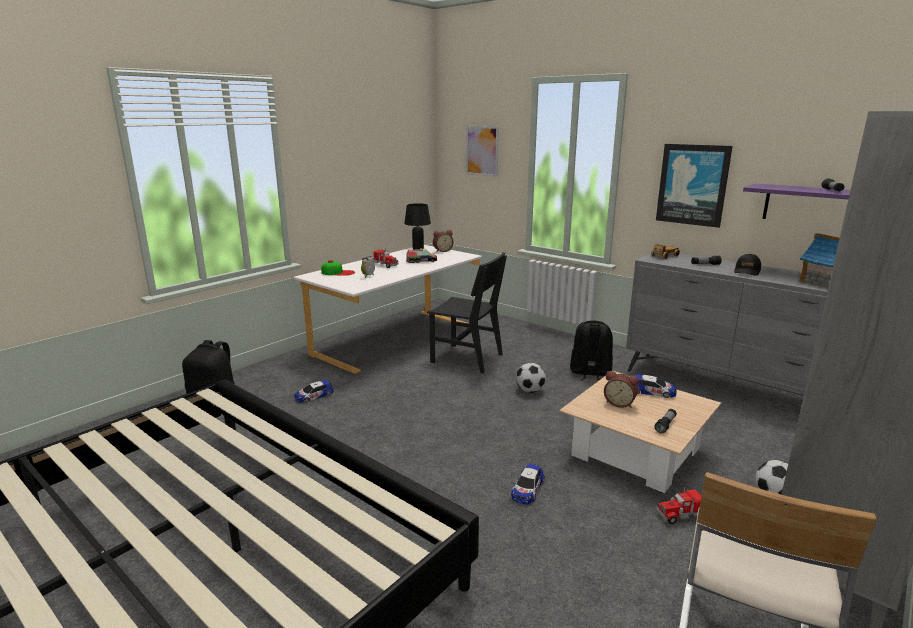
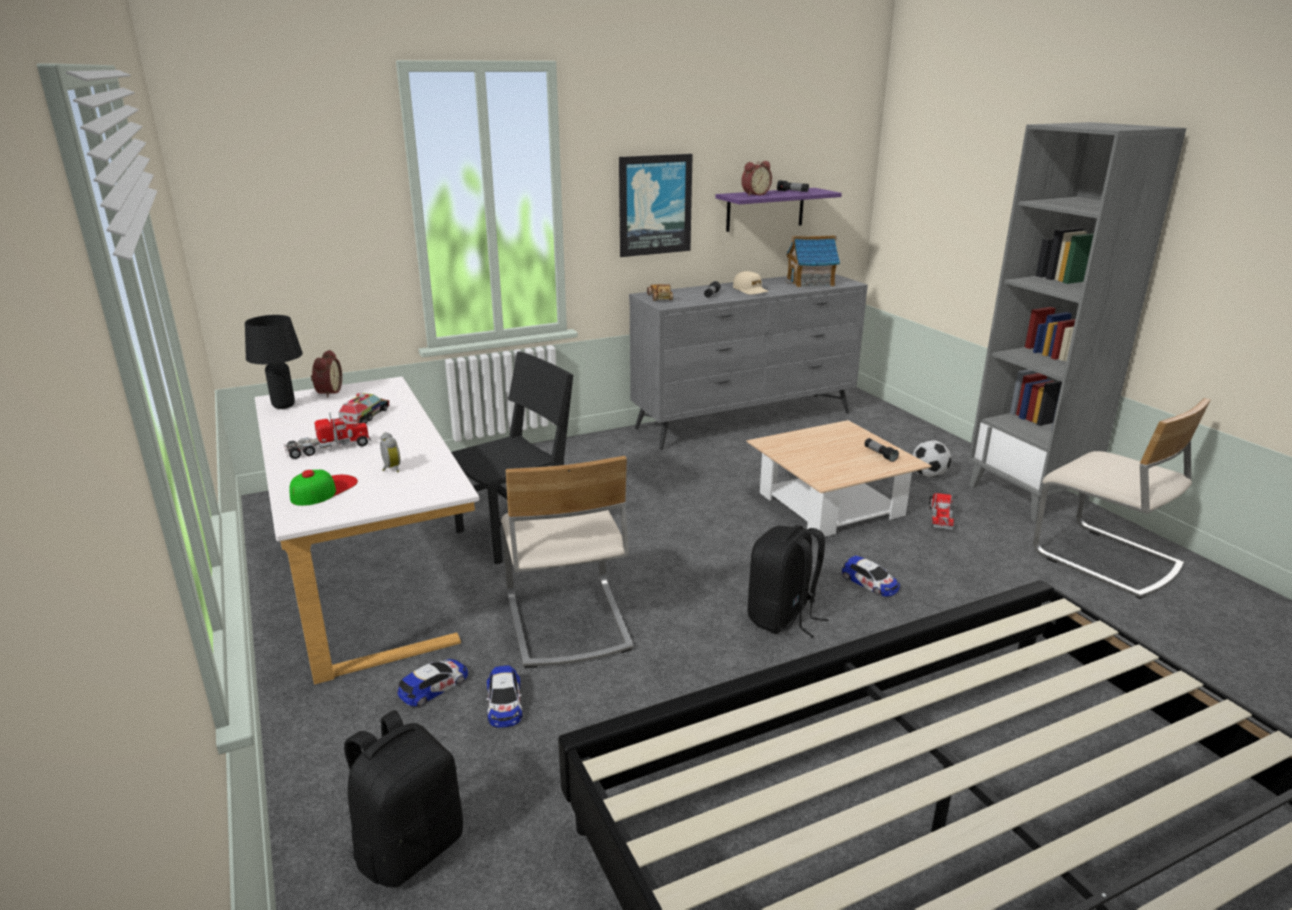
camera: 65 degrees left, 5 degrees up
(390, 393) = (566, 623): none -> beige chair
(482, 151) = (305, 195): picture -> none
(530, 391) = (656, 517): football -> none
(590, 373) = (645, 470): black backpack -> black backpack (783, 618)
(619, 403) = (825, 459): alarm clock -> alarm clock (754, 194)
(652, 391) = (809, 438): toy car -> toy car (434, 686)
(747, 271) = (750, 290): black cap -> beige cap

